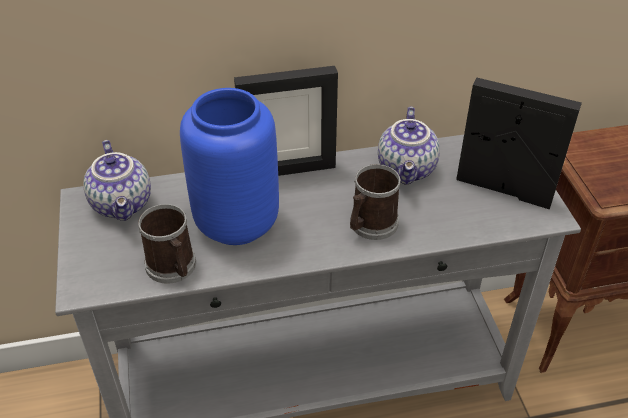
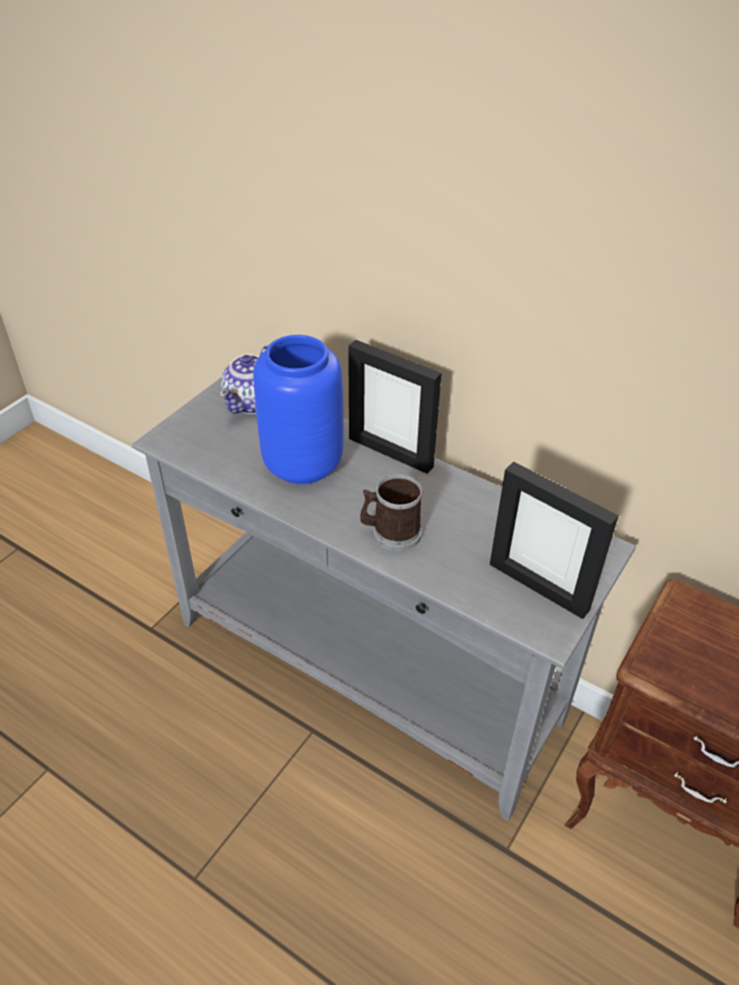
camera: 45 degrees right, 0 degrees up
(173, 268) = (225, 465): mug -> none
(408, 170) = (482, 514): teapot -> none
(503, 190) = (539, 585): picture frame -> picture frame turned 150 degrees clockwise

